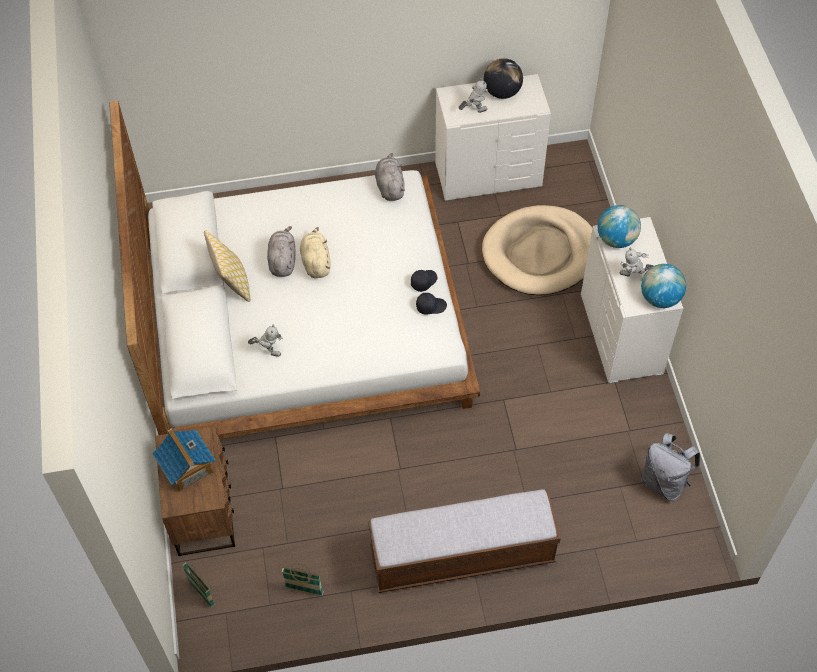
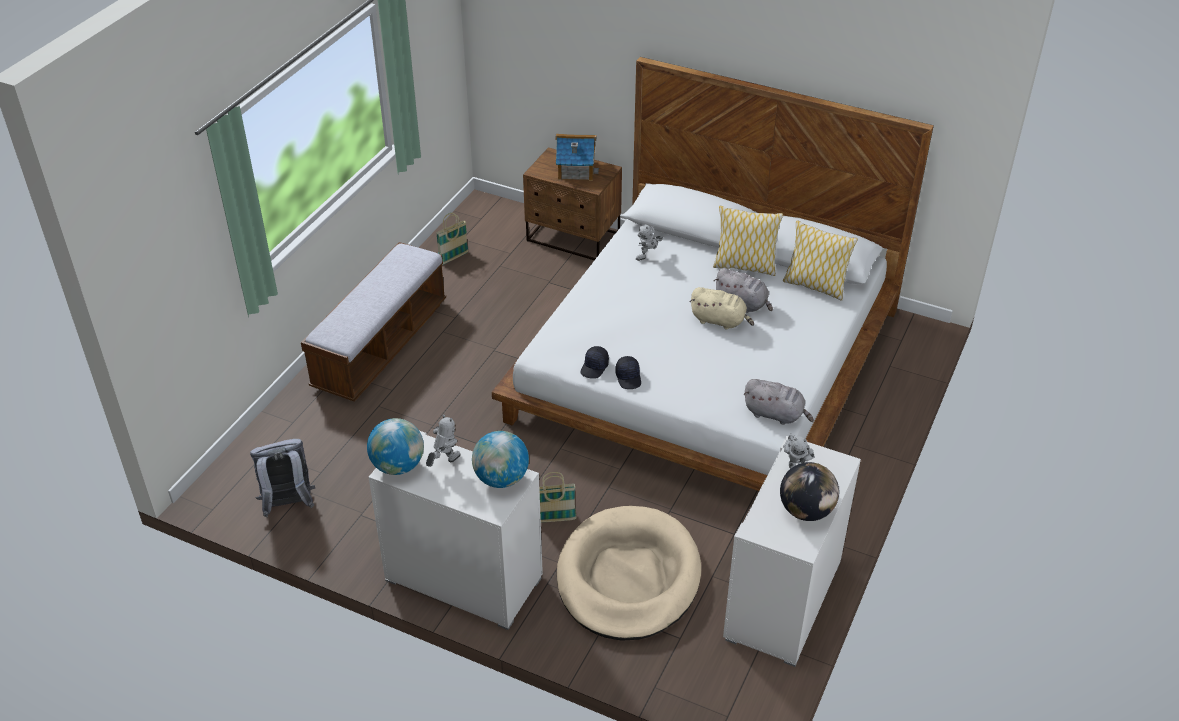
camera: 125 degrees right, 15 degrees down
(201, 593) = (508, 214): basket -> basket (555, 519)
(225, 229) = (815, 286): none -> pillow

